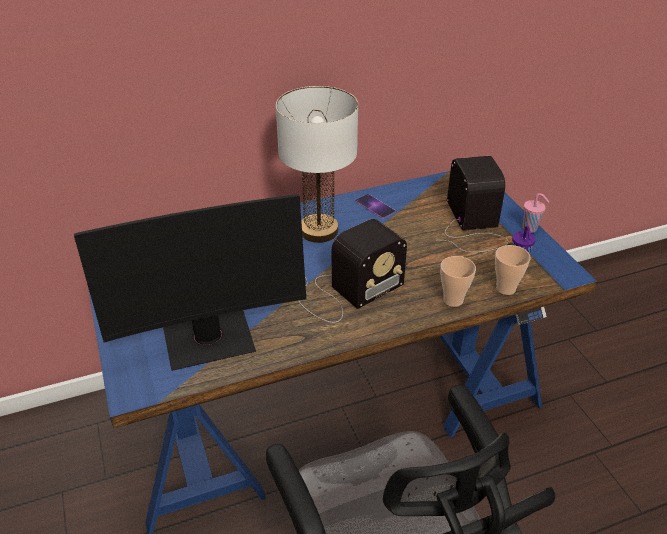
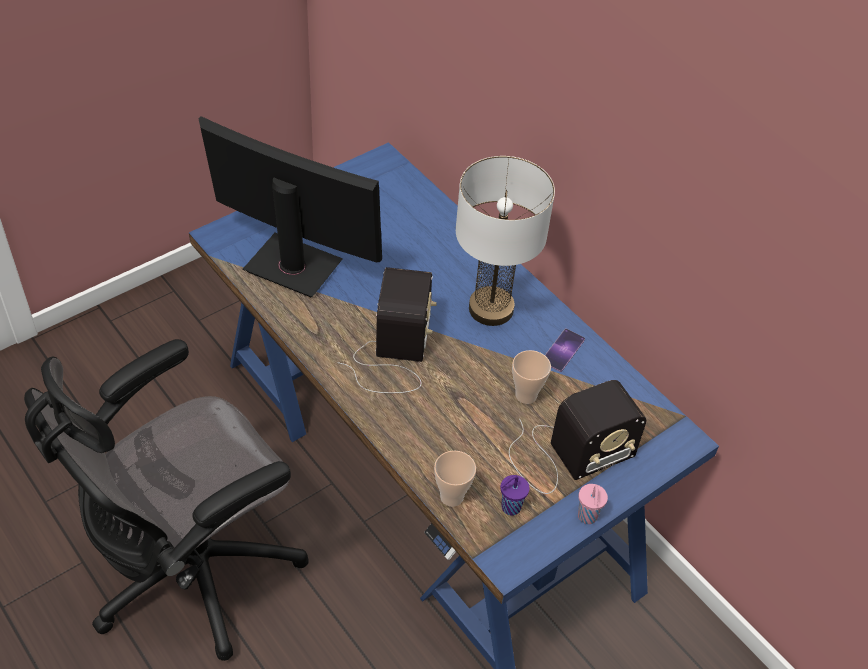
camera: 70 degrees right, 10 degrees up
(209, 339) = (293, 266): monitor -> monitor turned 150 degrees clockwise
(346, 292) = (394, 352): radio -> radio turned 120 degrees counterclockwise
(453, 300) = (413, 447): cup -> cup (526, 395)

